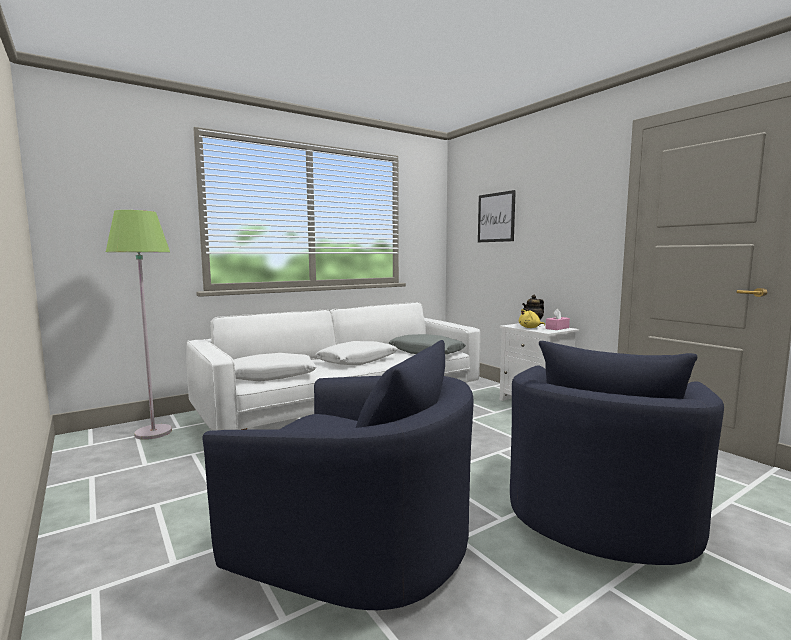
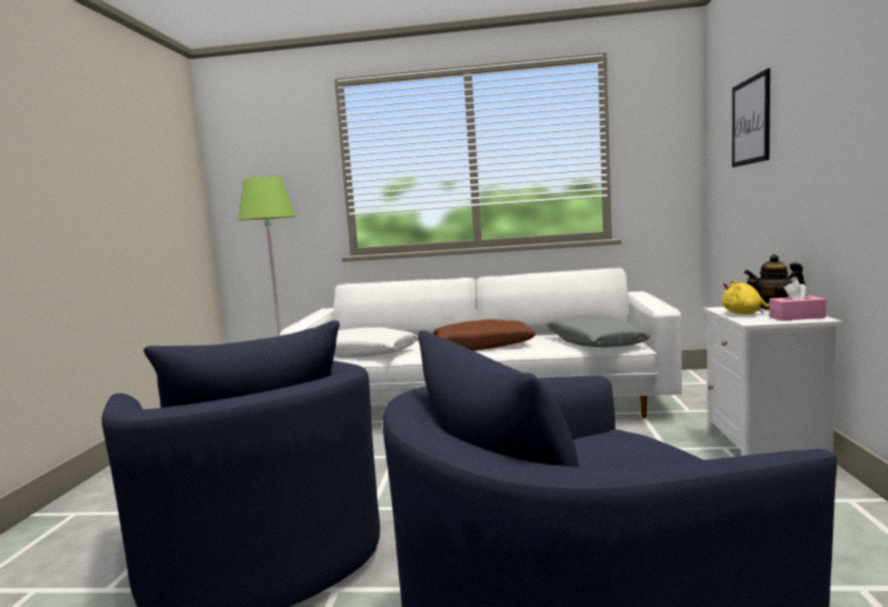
camera: 40 degrees right, 0 degrees up
(357, 361) = (483, 346): white pillow -> brown pillow

